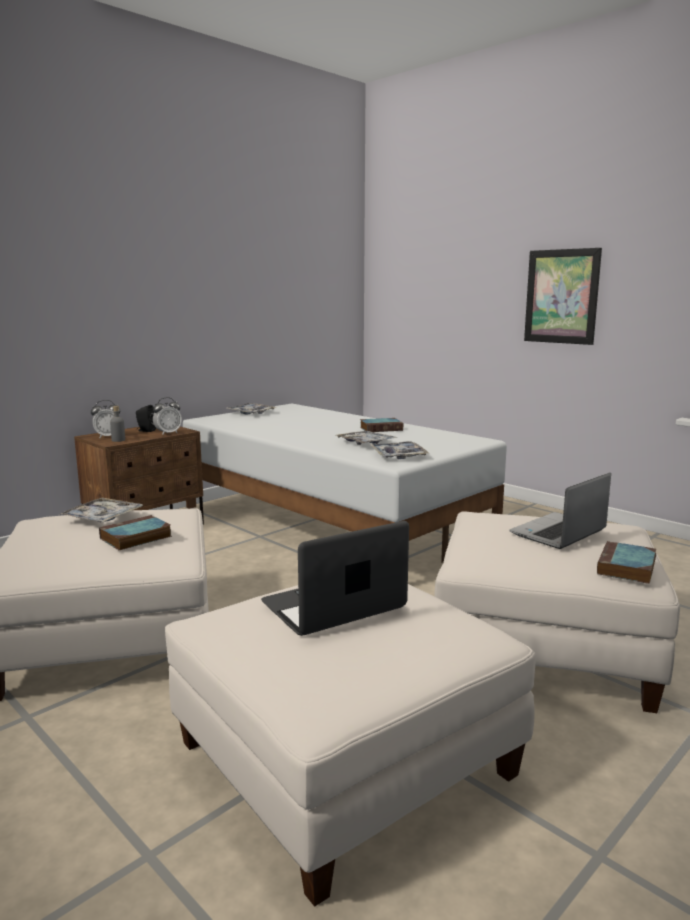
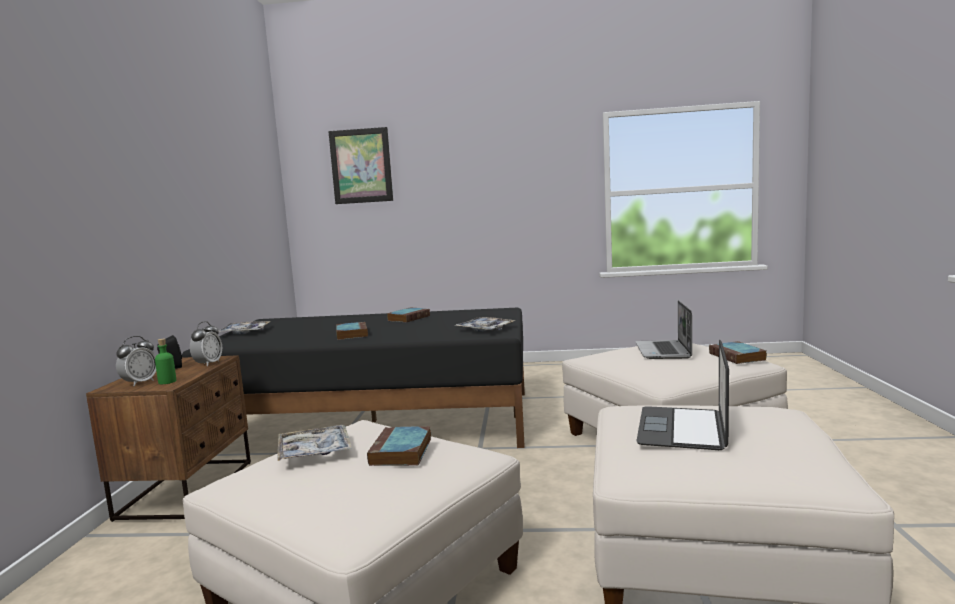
camera: 40 degrees left, 5 degrees down
(118, 440) = (167, 382): grey bottle -> green bottle
(301, 433) = (351, 334): none -> book
(332, 523) = (375, 420): white bed -> black bed
(365, 443) = (431, 328): tray -> none
(561, 296) = (496, 193): picture -> picture (361, 166)

